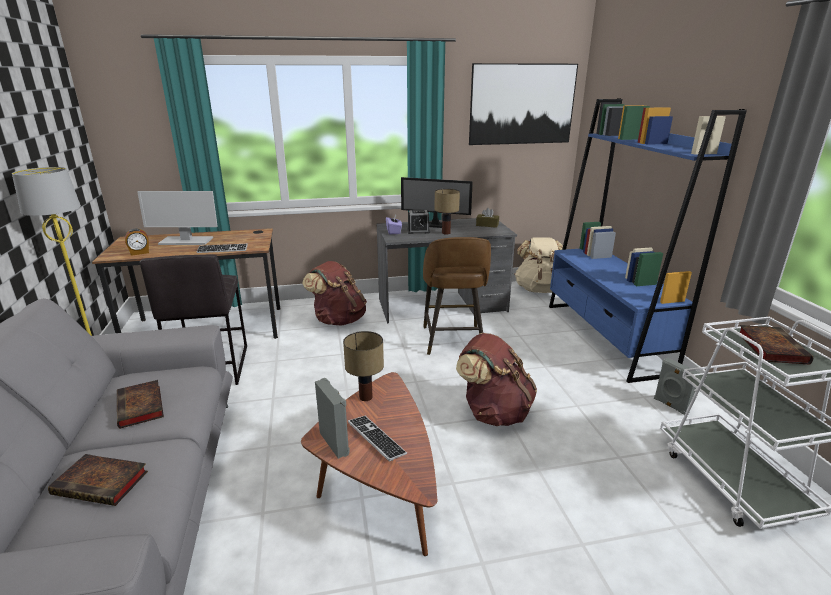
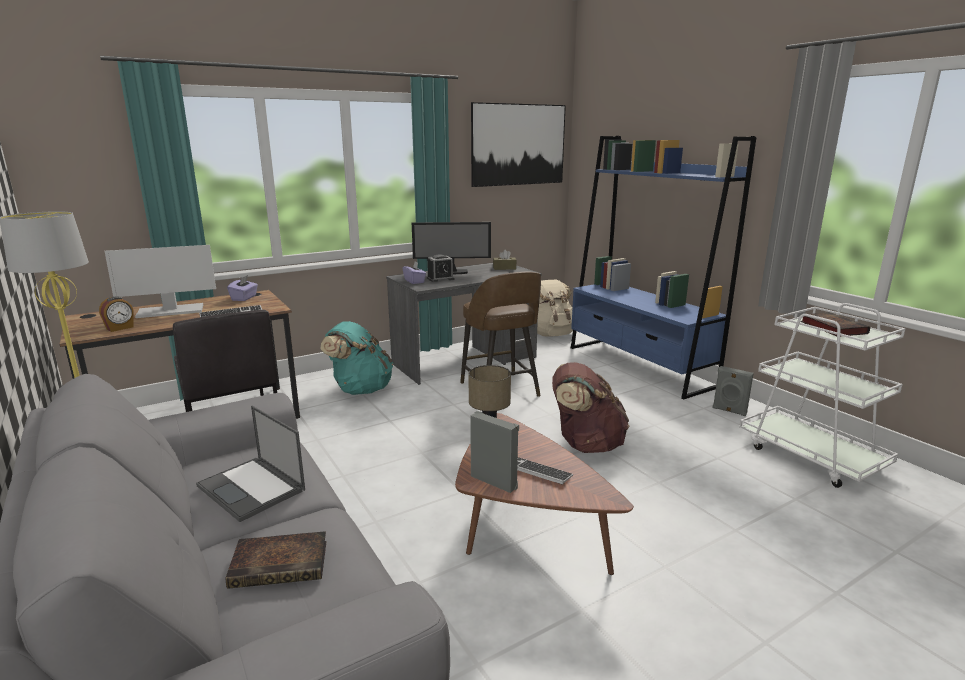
camera: 20 degrees left, 5 degrees down
(141, 407) = (252, 488): book -> laptop
(246, 234) = (244, 298): none -> purple tissue box
(338, 320) = (360, 389): brown backpack -> turquoise backpack
(446, 233) = (471, 278): table lamp -> none

